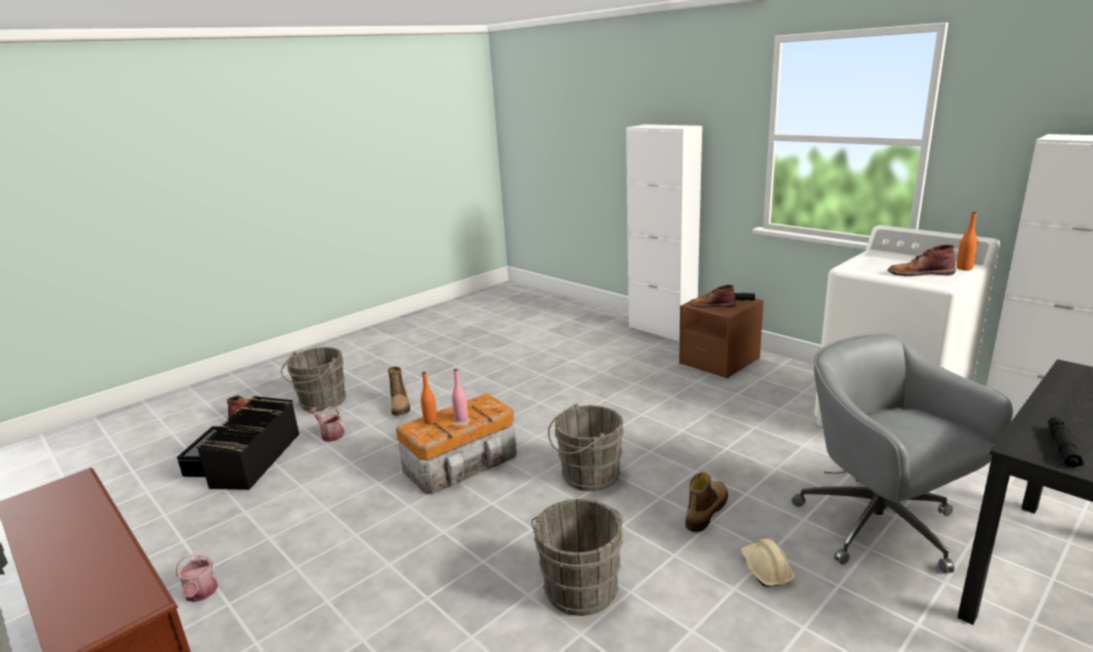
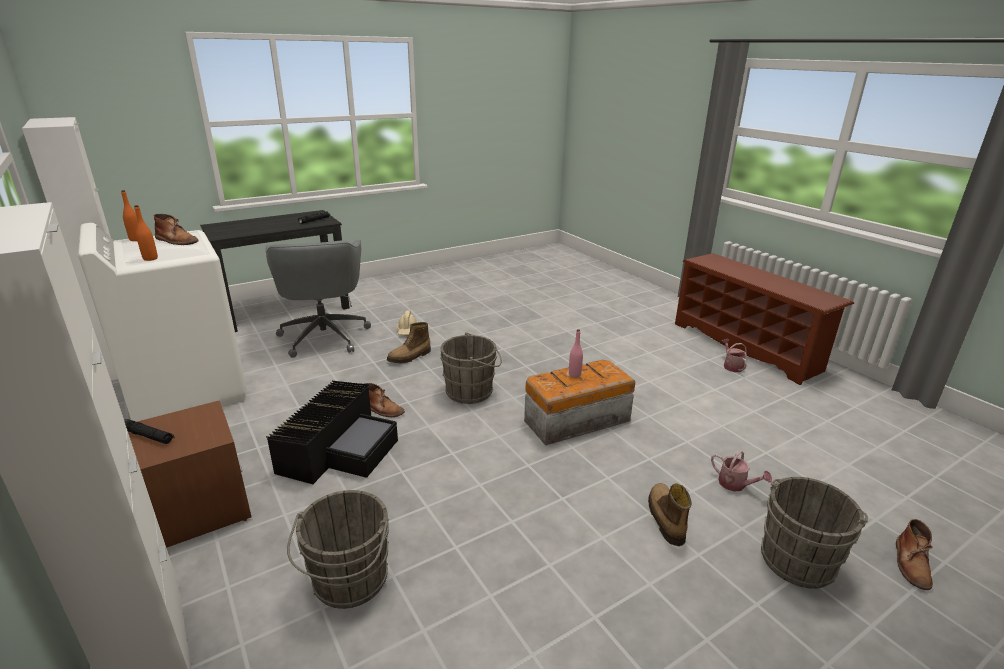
camera: 170 degrees left, 5 degrees up
(244, 460) = (812, 466): black storage box -> black storage box (339, 447)
(430, 421) = (603, 376): orange bottle -> orange bottle (150, 258)
(580, 585) = (507, 339): grey bucket -> grey bucket (349, 583)
(712, 305) = (195, 430): brown boot -> brown boot (382, 409)

